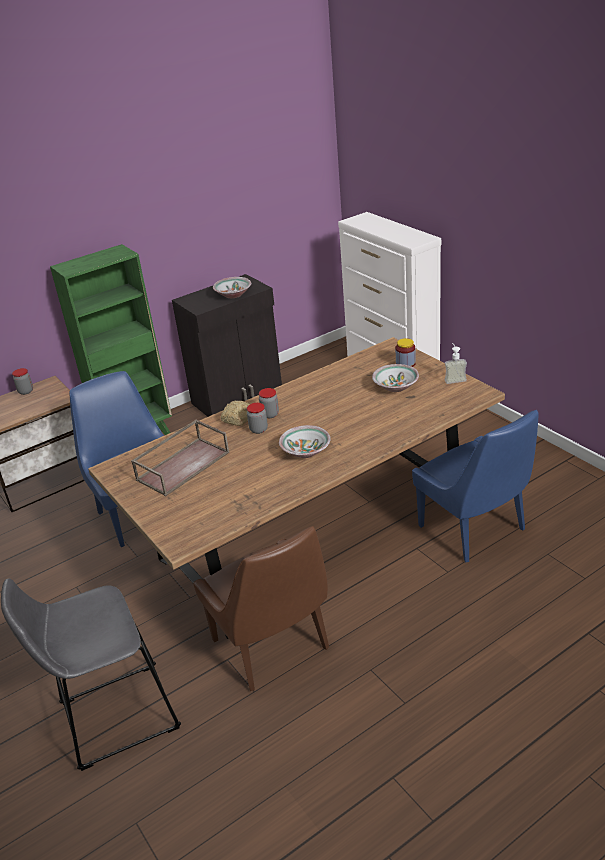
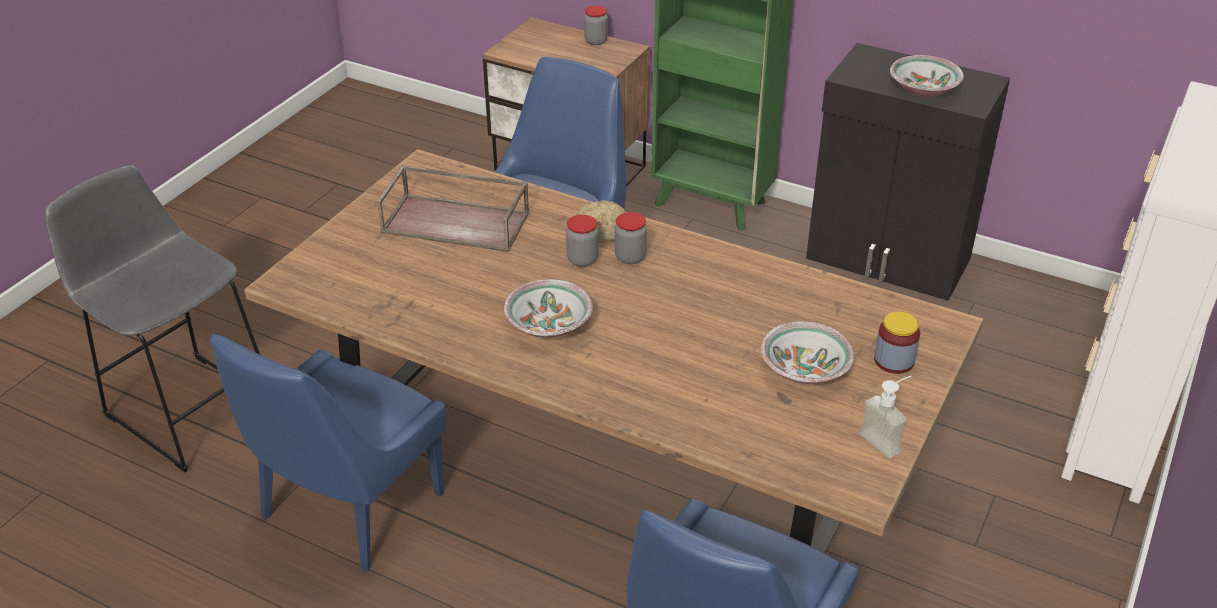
camera: 60 degrees right, 5 degrees up
(272, 647) = (348, 510): brown chair -> blue chair

